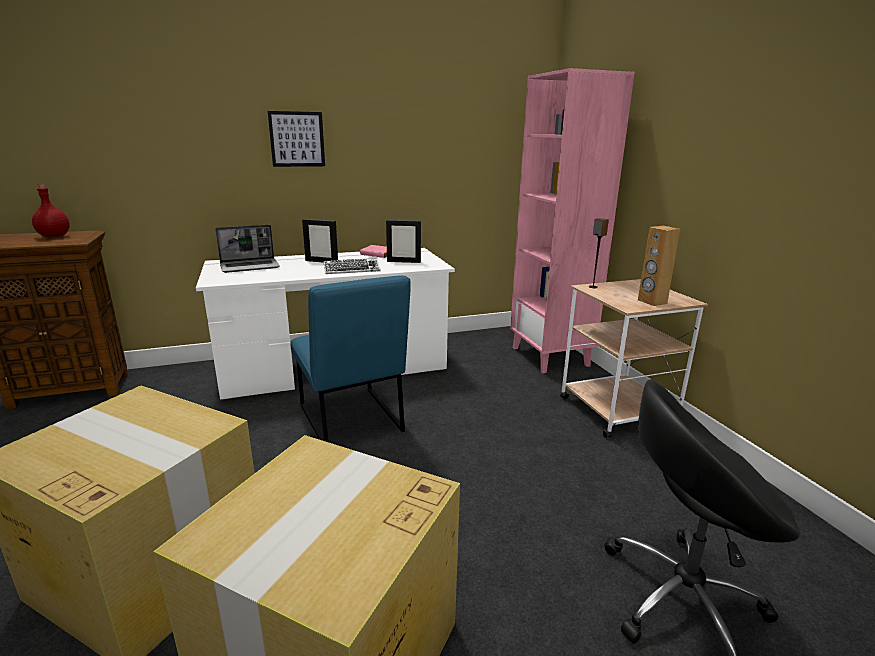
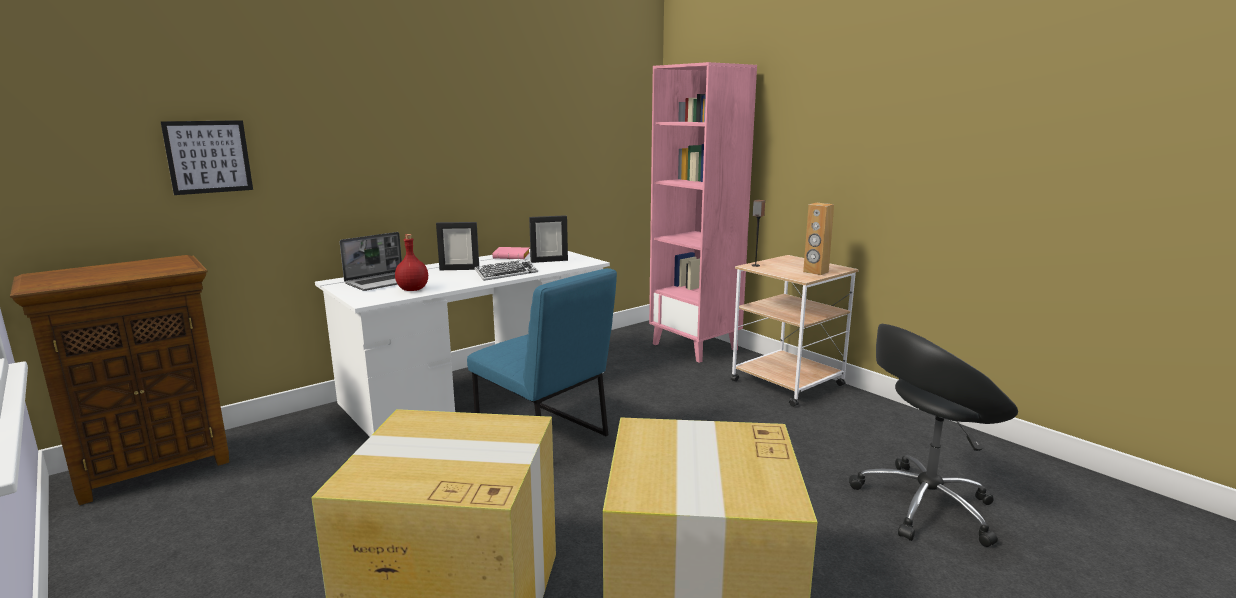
camera: 20 degrees left, 5 degrees down
(55, 236) = (146, 265): red bottle -> red bottle (413, 289)
(297, 139) = (416, 134): picture -> picture (208, 157)

